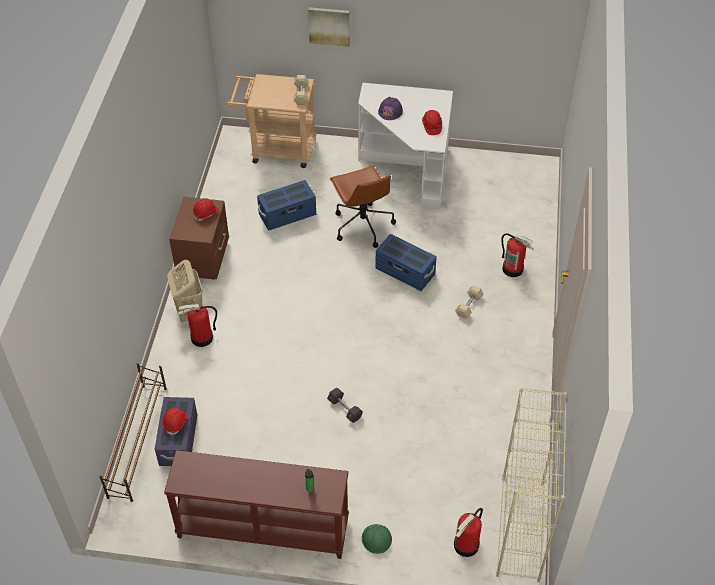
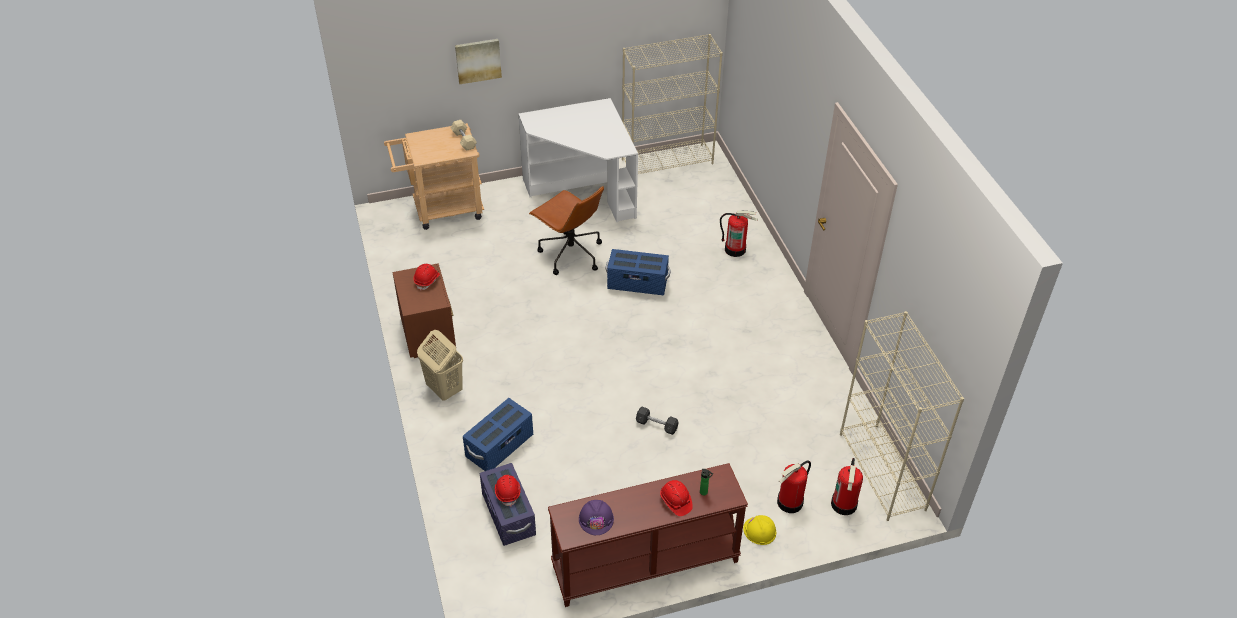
camera: 25 degrees left, 5 degrees down
(138, 440) = (466, 530): brown shoe rack -> none
(202, 338) = (472, 410): fire extinguisher -> fire extinguisher (790, 502)
(287, 215) = (490, 267): blue storage box -> blue storage box (500, 446)
(376, 539) = (759, 531): green hard hat -> yellow hard hat
(390, 111) = (563, 131): purple hard hat -> purple hard hat (596, 519)
(431, 126) = (611, 134): red hard hat -> red hard hat (675, 502)
(469, 306) = (715, 294): beige dumbbell -> none
(501, 163) = (667, 161): none -> beige bookcase

